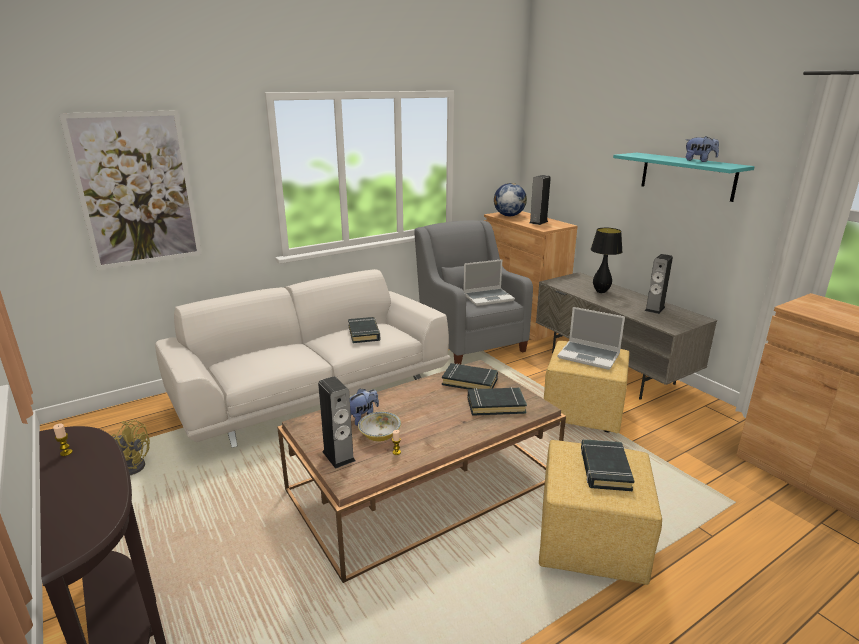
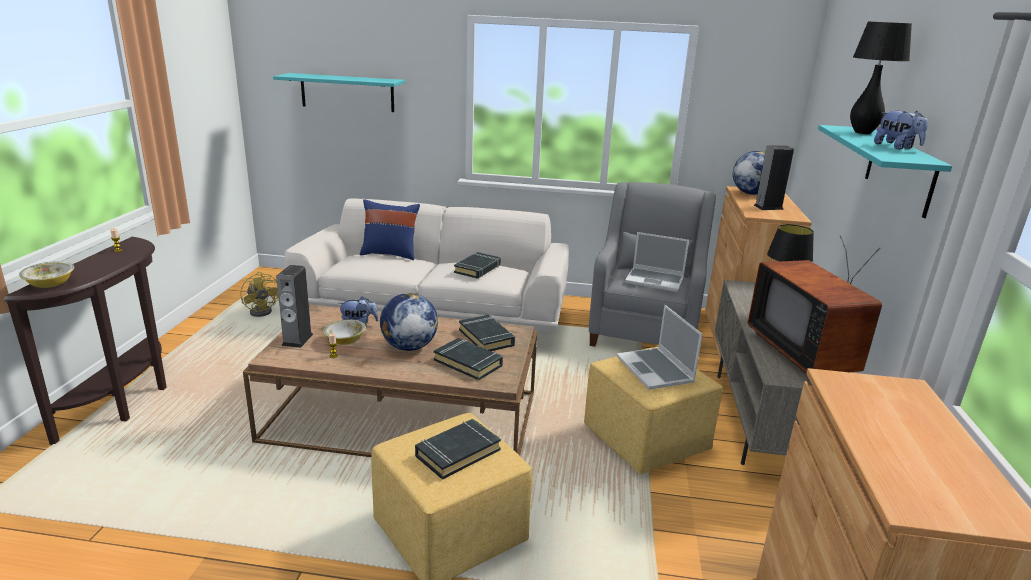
camera: 40 degrees right, 0 degrees up
(78, 530) = (50, 284): none -> bowl
(137, 190) = (347, 92): picture -> turquoise shelf
(263, 349) = (390, 254): none -> blue pillow
(435, 415) = (409, 347): none -> globe
(650, 155) = (862, 133): none -> black table lamp
(654, 309) = (807, 352): speaker -> television

